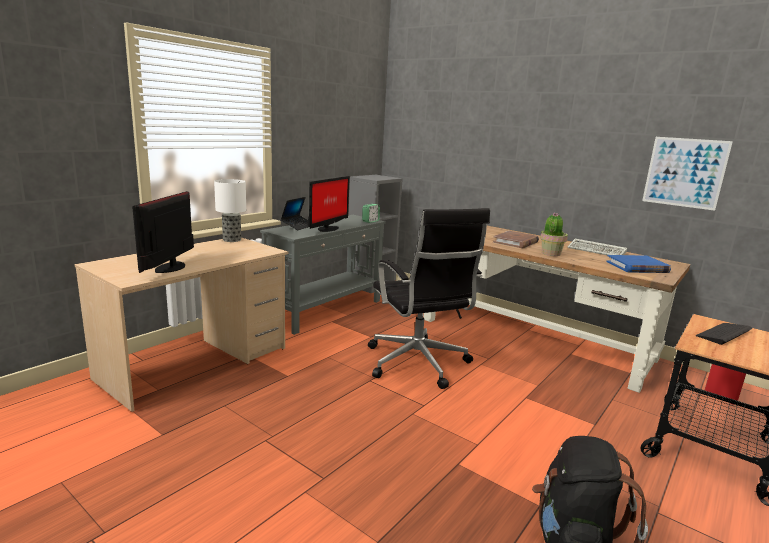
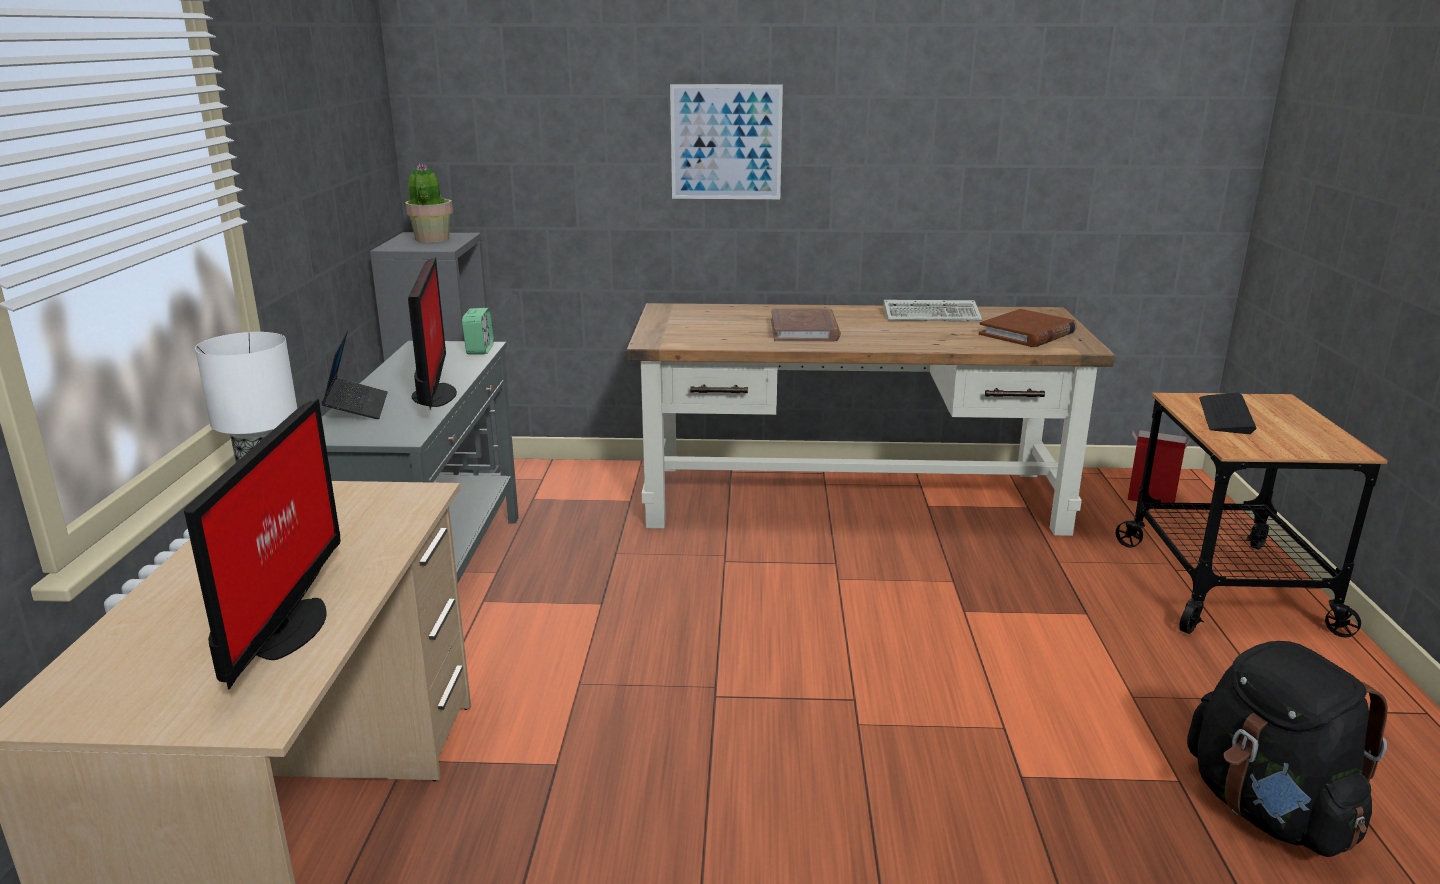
camera: 35 degrees left, 5 degrees up
(172, 267) = (284, 630): monitor -> monitor turned 150 degrees counterclockwise
(418, 364) = (749, 624): black office chair -> none
(550, 253) = (890, 341): potted plant -> potted plant (431, 239)
(637, 267) = (1027, 333): blue book -> brown book
(684, 172) = (1040, 158): picture -> picture (726, 142)

